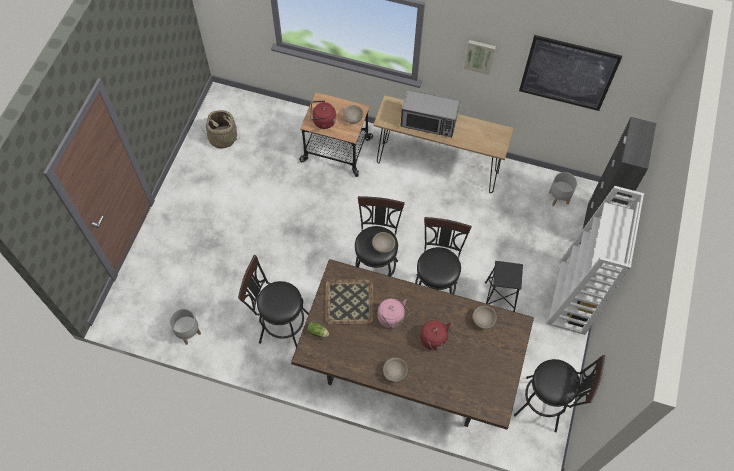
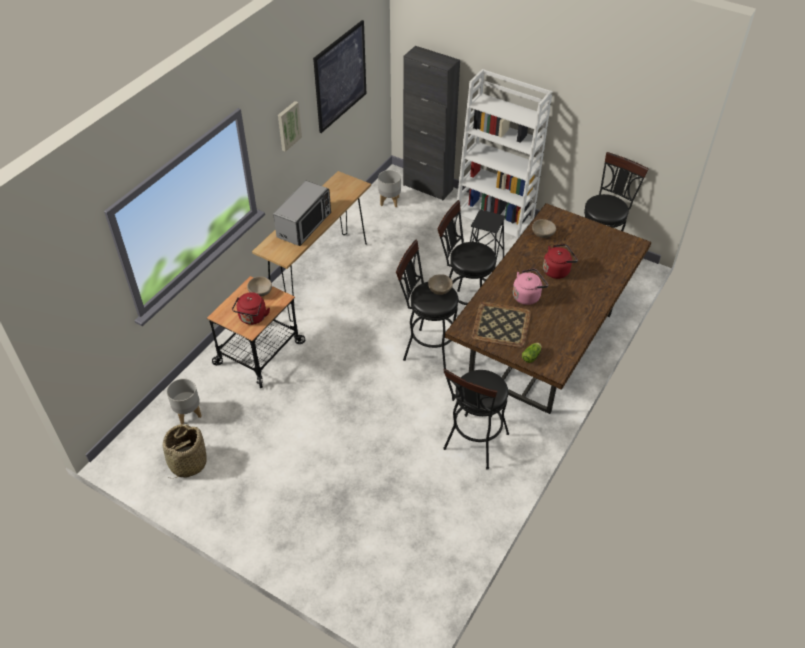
camera: 75 degrees left, 15 degrees down
(188, 332) = (458, 541): grey planter -> grey planter (188, 413)
(394, 372) = (587, 305): beige bowl -> none

